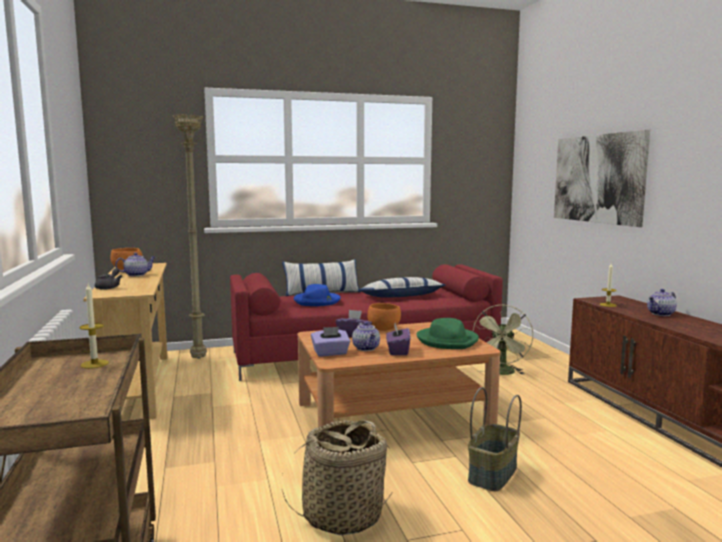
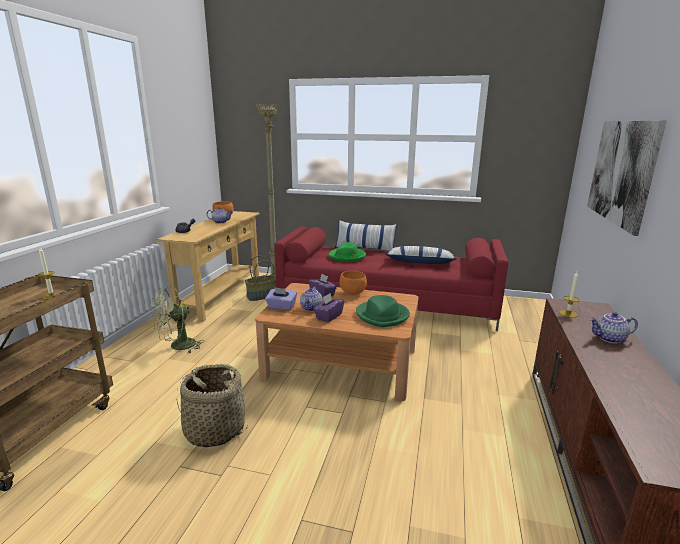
camera: 30 degrees right, 10 degrees up
(317, 301) = (347, 256): blue hat -> green hat
(493, 474) = (349, 439): basket -> basket (262, 296)
(502, 373) = (478, 349): green fan -> green fan (178, 347)

